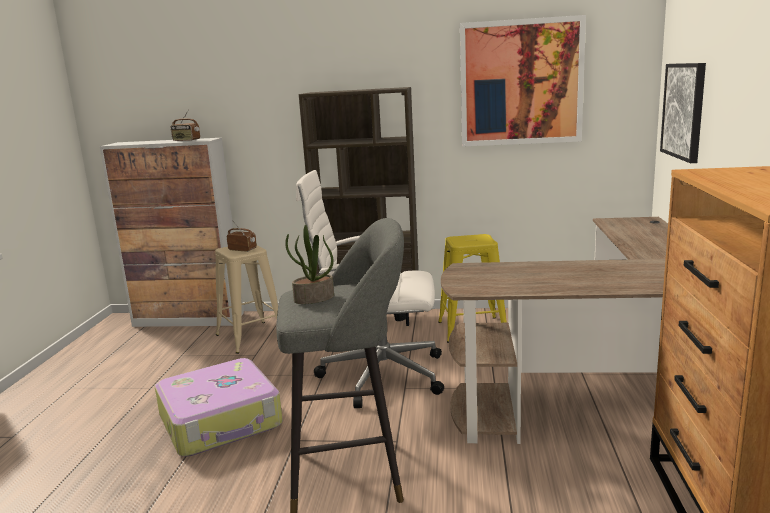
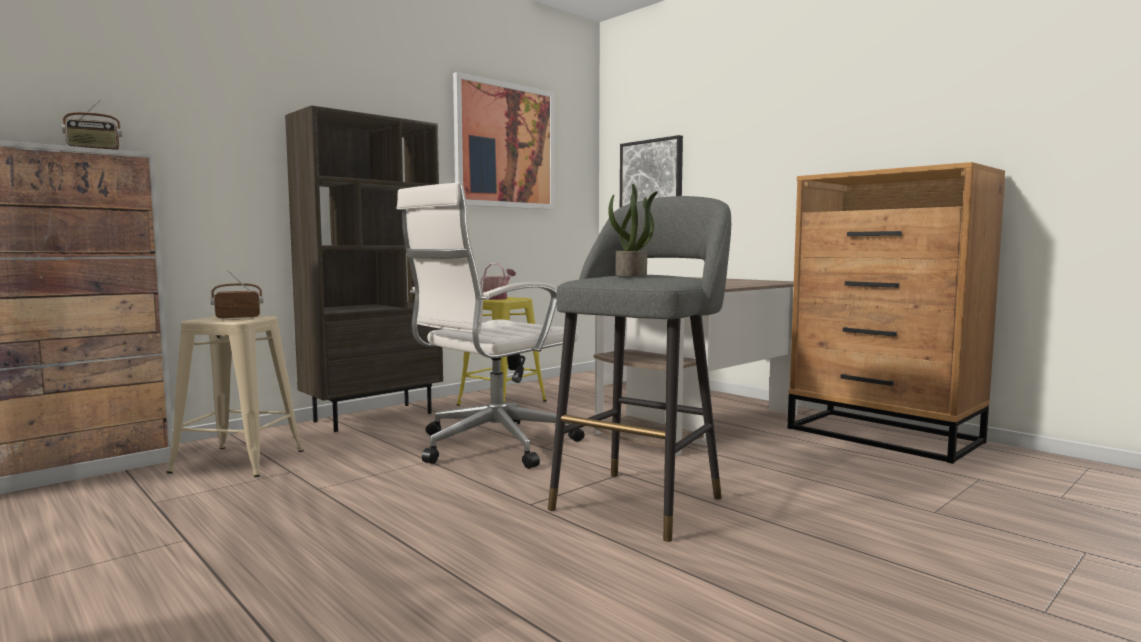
camera: 50 degrees left, 10 degrees down
(221, 421) = (399, 524): suitcase -> none
(466, 239) = (497, 298): none -> watering can

